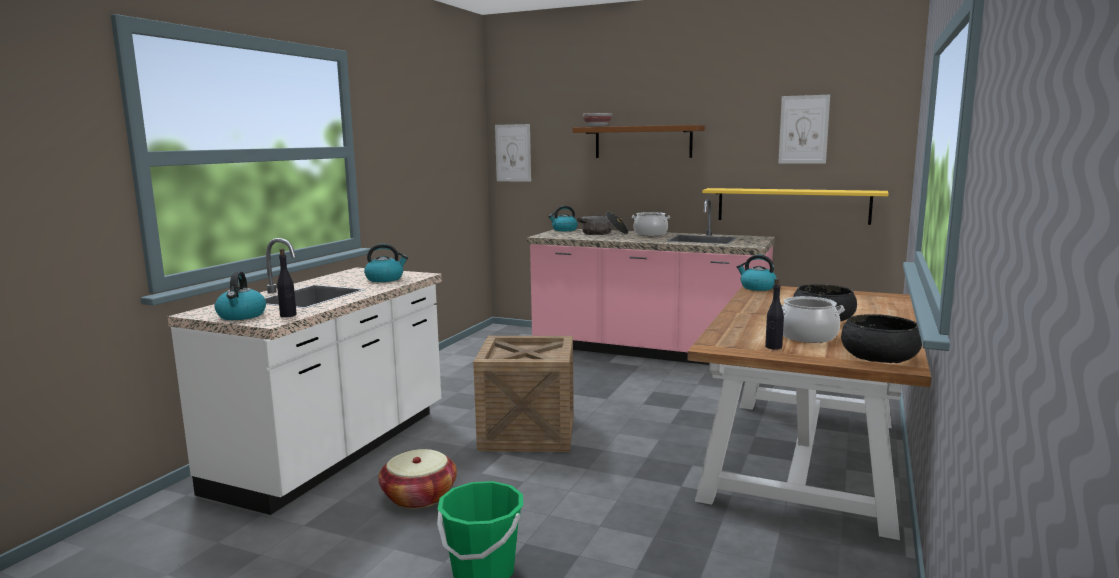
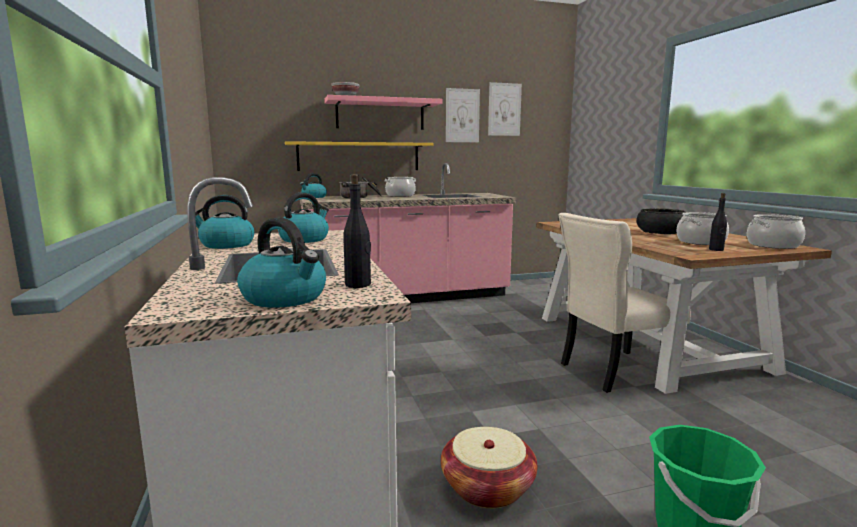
camera: 40 degrees left, 0 degrees up
(513, 153) = (243, 121): picture -> picture (462, 115)
(528, 432) = (452, 385): crate -> none
(643, 142) = (380, 114): brown shelf -> pink shelf
(691, 468) = (613, 371): none -> beige chair
(757, 287) = (555, 223): kettle -> kettle (226, 245)
(792, 205) = (498, 168): yellow shelf -> yellow shelf (359, 156)
(879, 356) = (773, 245): black bowl -> cooking pot

